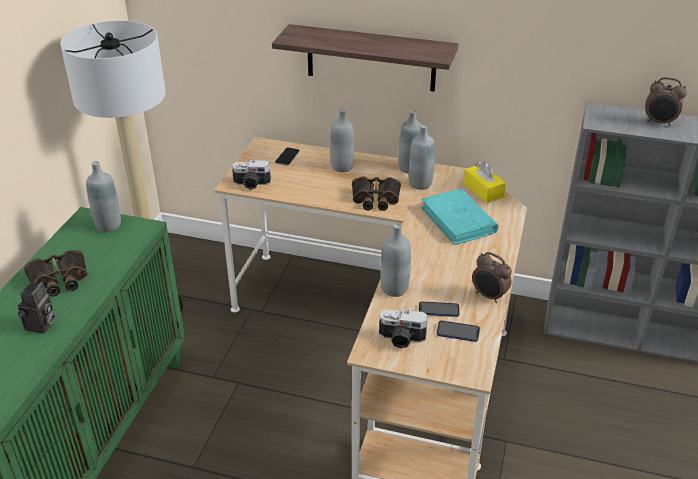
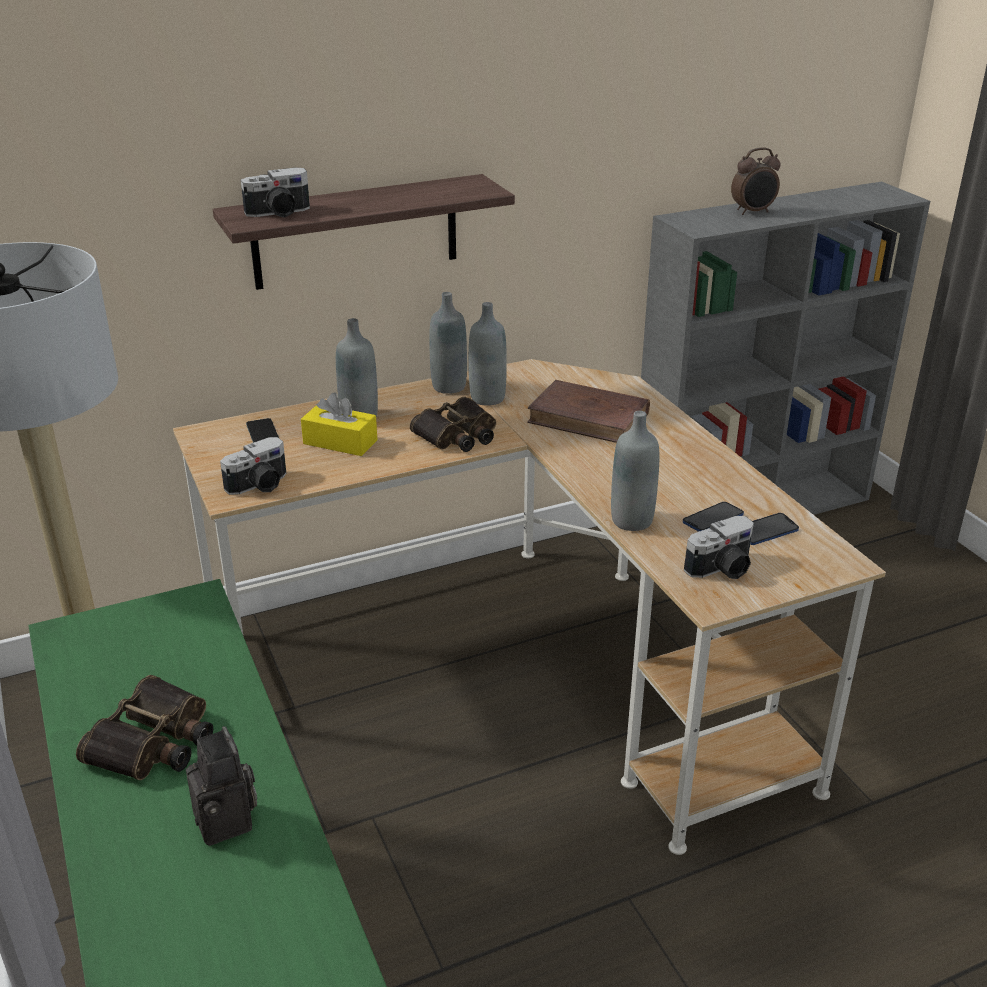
camera: 40 degrees left, 5 degrees down
(108, 225) = (125, 626): grey bottle -> none
(311, 37) = (279, 213): none -> camera
(458, 220) = (589, 418): turquoise book -> brown book
(483, 190) = (569, 377): yellow tissue box -> yellow tissue box (340, 442)
(489, 296) = (739, 479): alarm clock -> none

